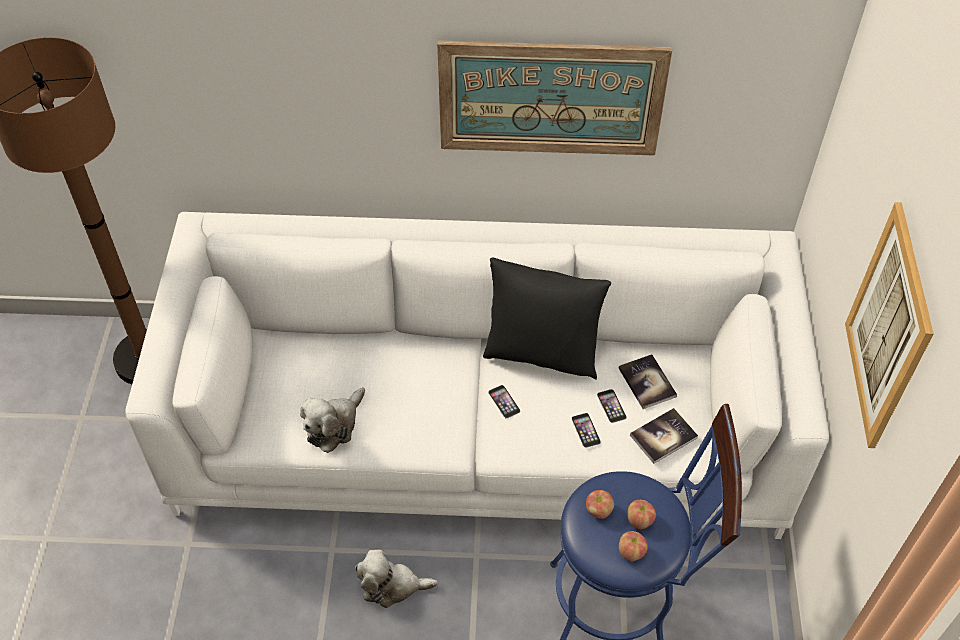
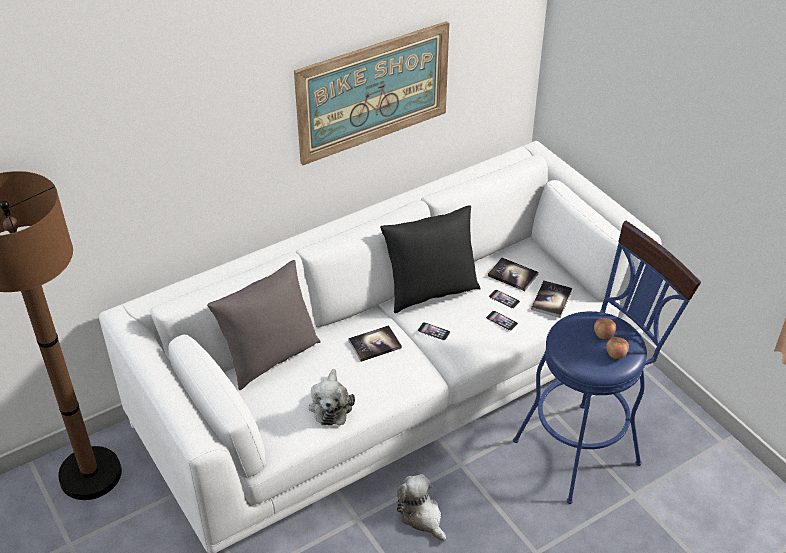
camera: 35 degrees left, 10 degrees down
(323, 339) = (270, 358): none -> grey pillow
(392, 586) = (421, 516): plush toy -> plush toy turned 90 degrees clockwise
(432, 382) = (375, 344): none -> book
(599, 510) = (575, 343): apple -> none
(887, 328) = (700, 119): picture -> none

